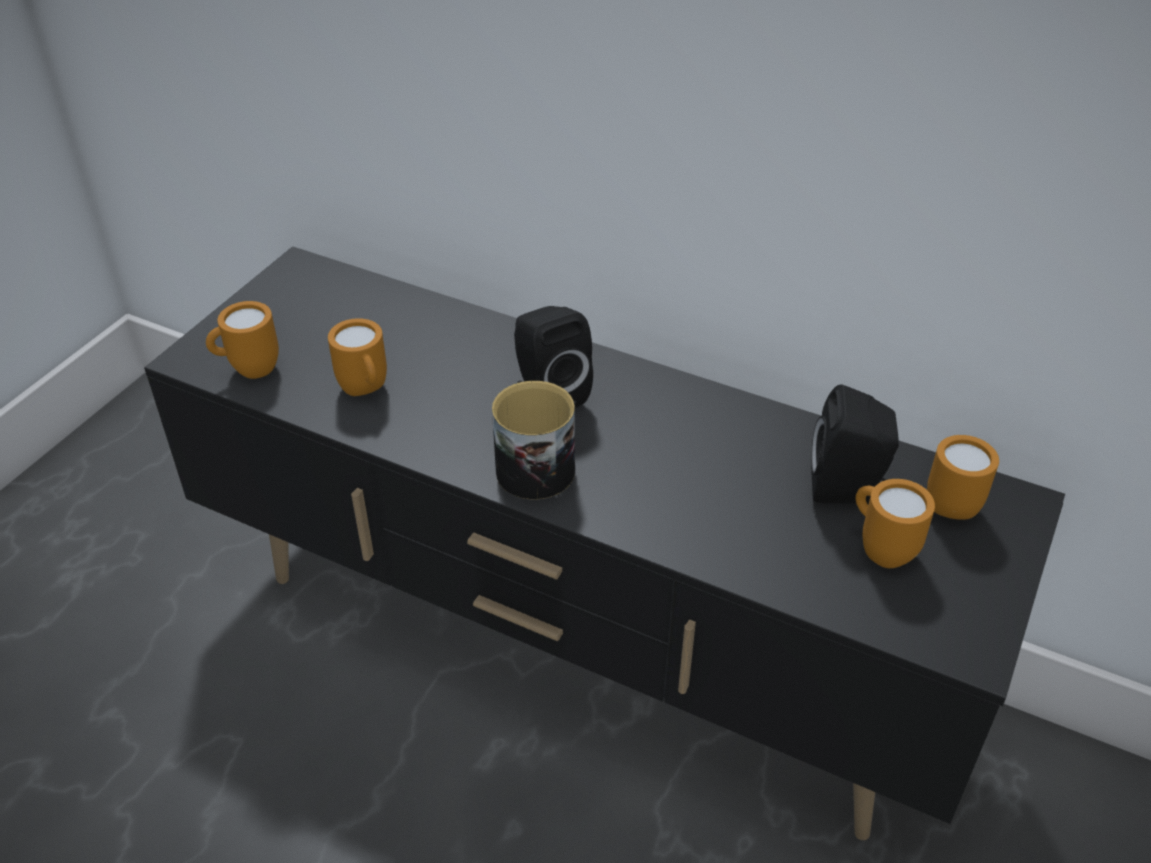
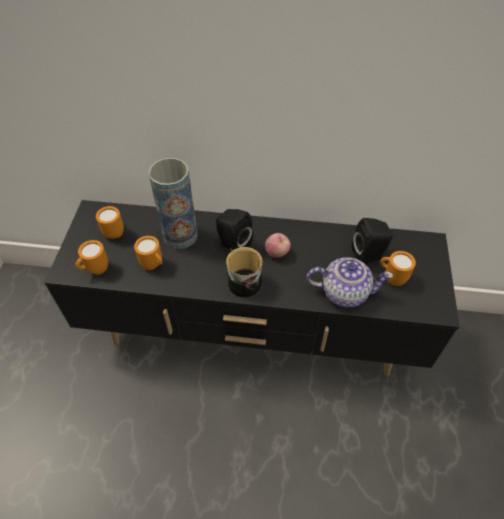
camera: 20 degrees left, 10 degrees up
(448, 351) = (180, 235): none -> vase
(637, 432) = (277, 253): none -> apple
(750, 547) = (344, 292): none -> teapot
(951, 502) = (408, 249): orange mug -> orange mug (114, 231)

